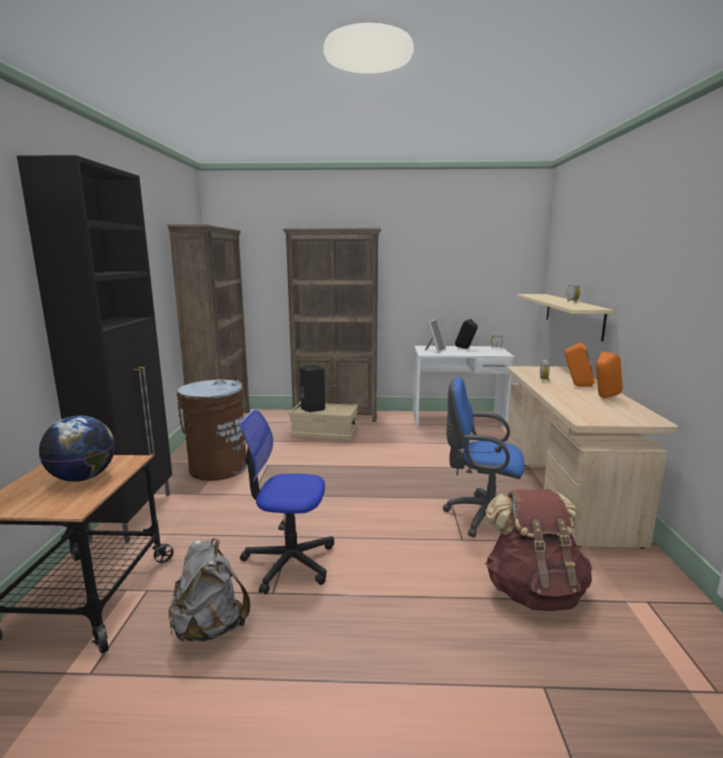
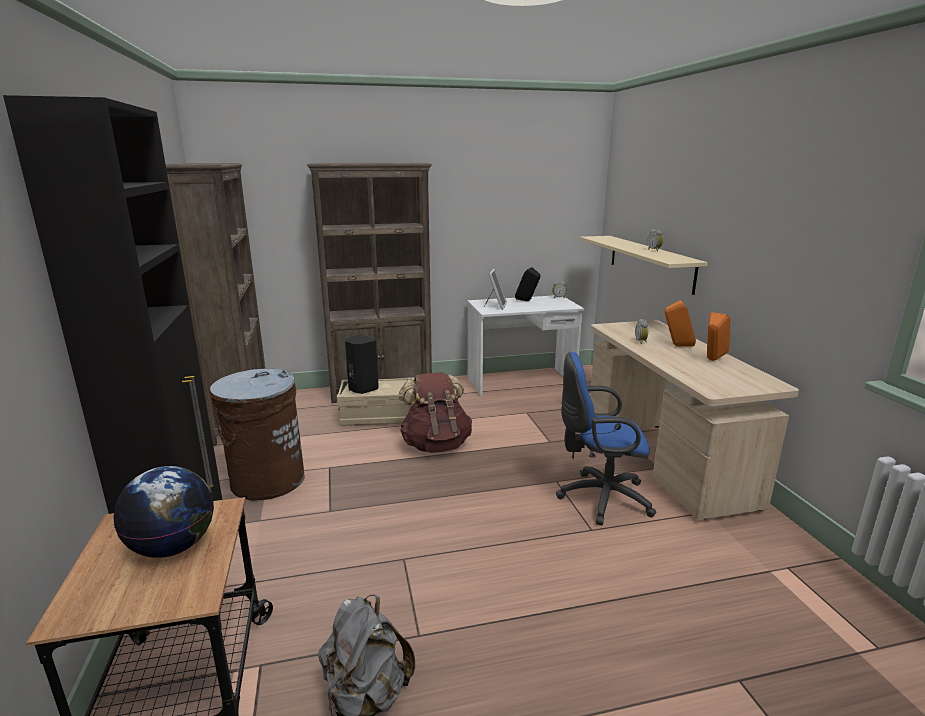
camera: 15 degrees left, 5 degrees up
(289, 561) = (418, 592): office chair -> none
(533, 590) = (684, 576): brown backpack -> brown backpack (436, 445)

